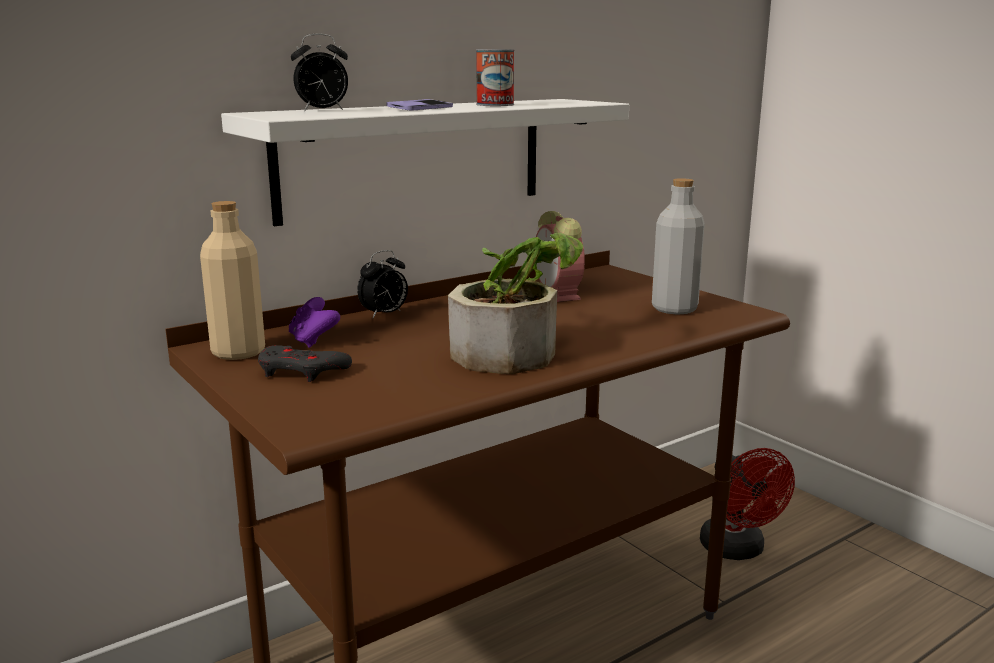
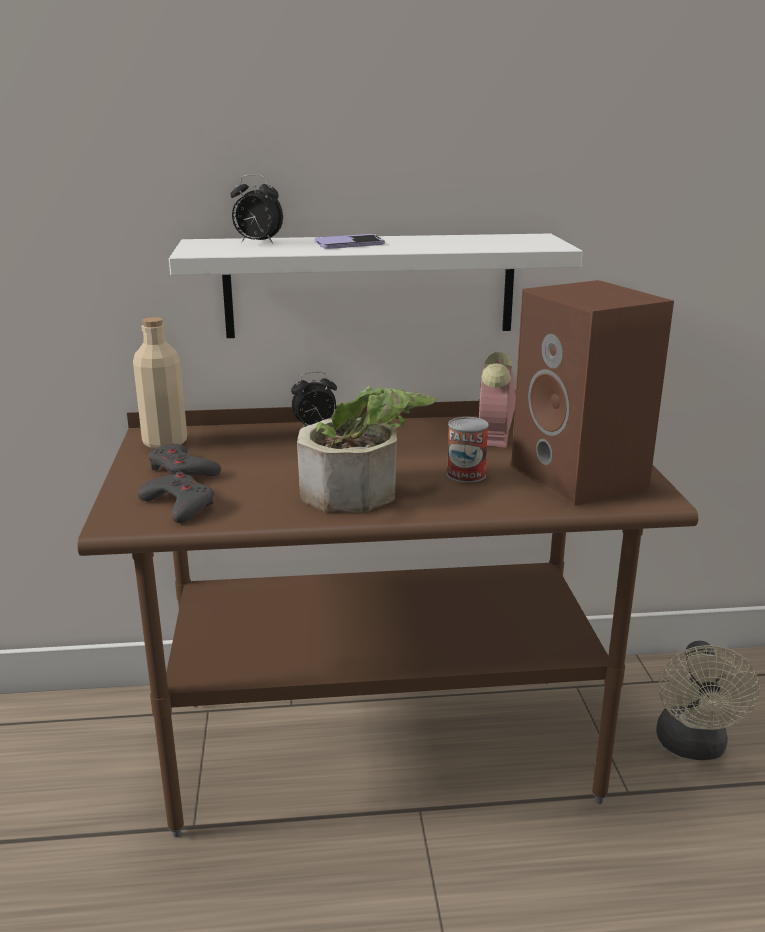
camera: 30 degrees right, 5 degrees up
(313, 341) = (228, 444): purple game controller -> none
(350, 399) = (179, 504): none -> grey game controller
(495, 105) = (434, 243): can -> can (466, 474)
(674, 309) = (582, 477): grey bottle -> brown speaker
(738, 550) = (693, 747): red fan -> beige fan

